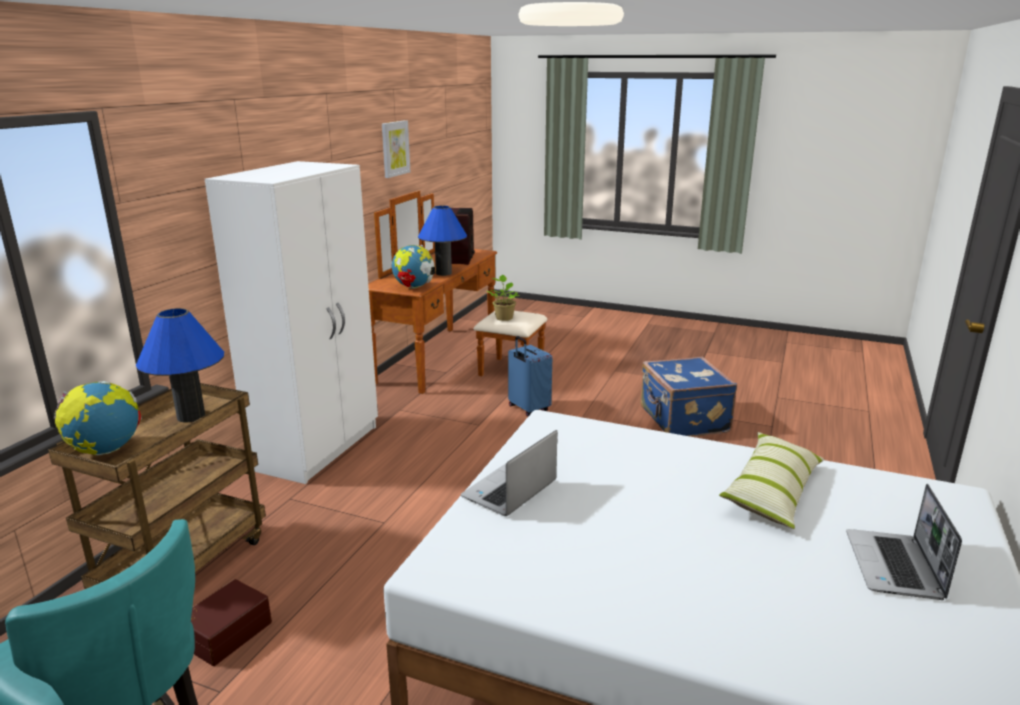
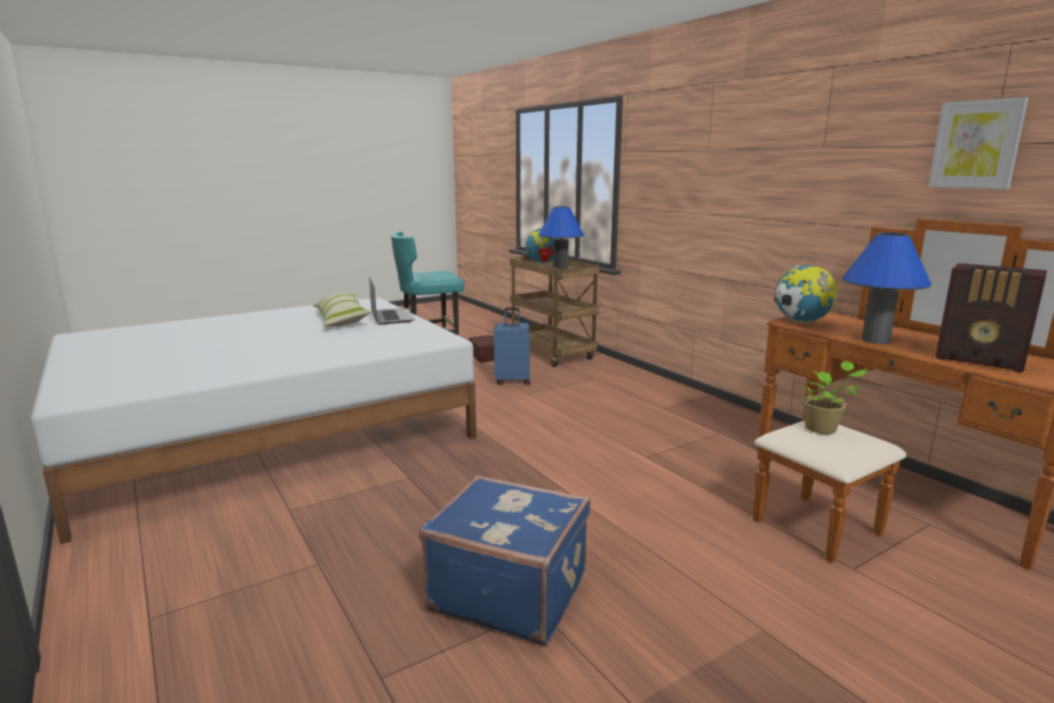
camera: 125 degrees right, 5 degrees down
(318, 447) = (666, 394): white wardrobe -> none
(528, 409) = (661, 493): blue suitcase -> blue suitcase (512, 381)
(772, 491) = (237, 357): pillow -> pillow (341, 319)
(895, 567) = (137, 354): laptop -> none

